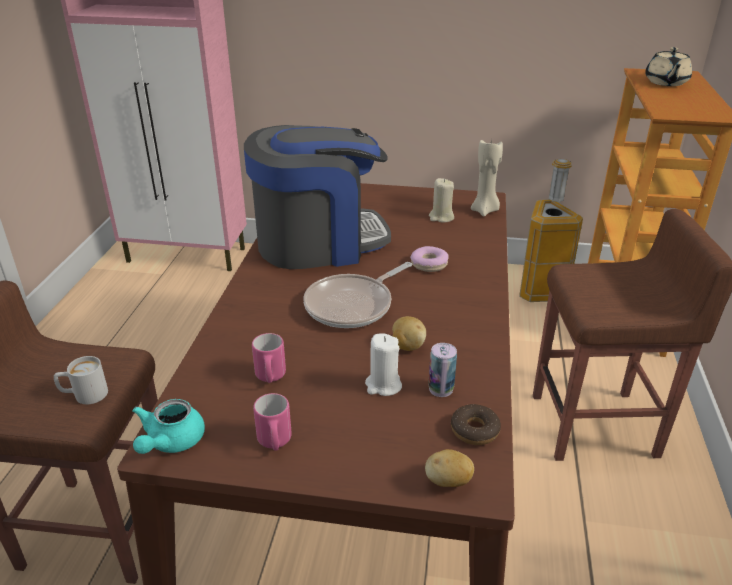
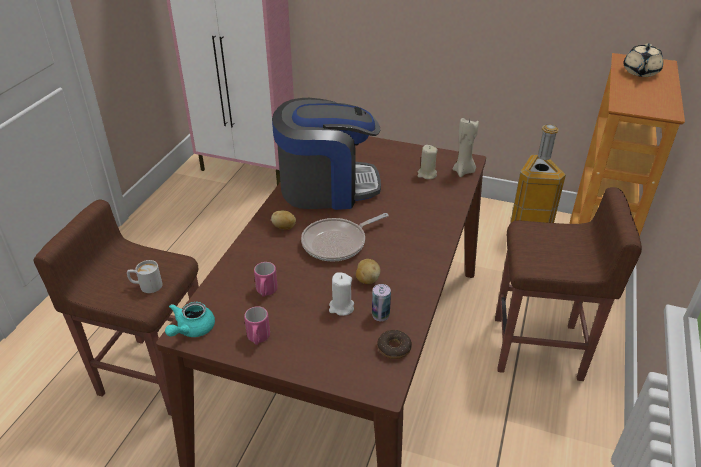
camera: 10 degrees right, 5 degrees up
(429, 264) = (404, 215): donut -> none
(448, 482) = (364, 381): potato -> potato (284, 227)

